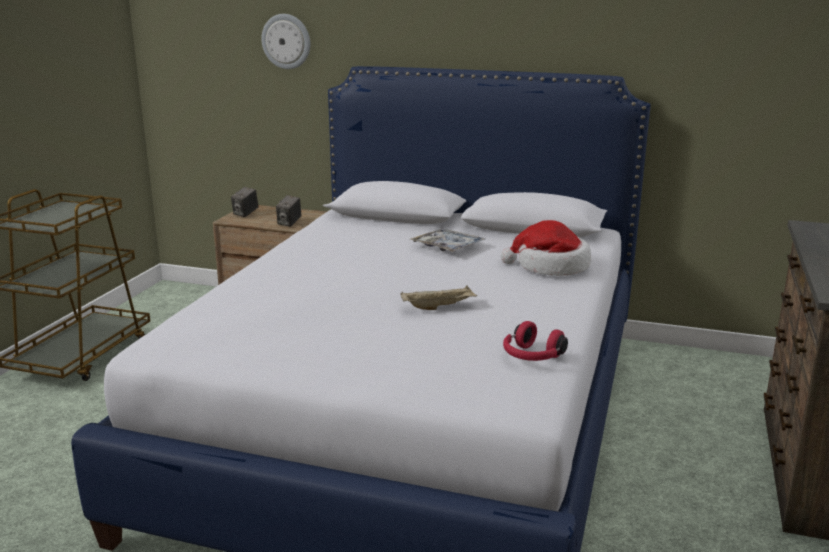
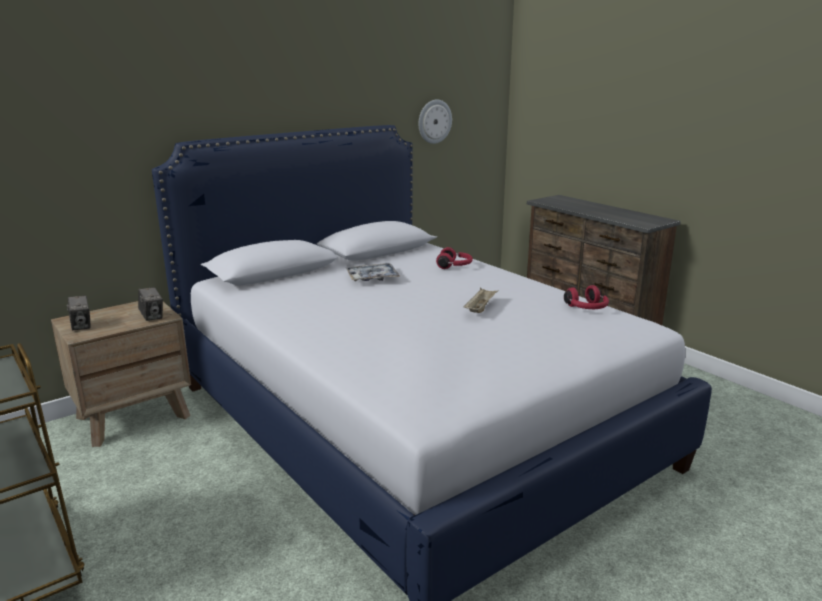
camera: 55 degrees left, 0 degrees up
(286, 41) = (81, 125): wall clock -> wall clock (434, 121)
(550, 266) = (455, 266): hat -> red headphones

